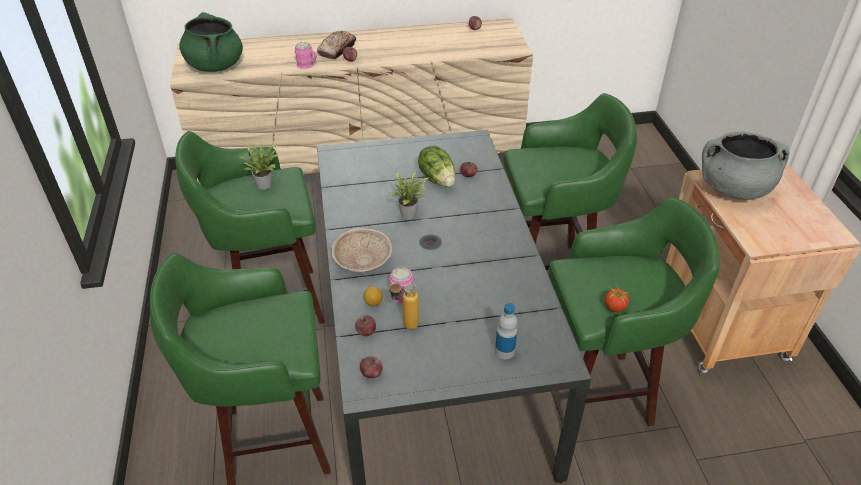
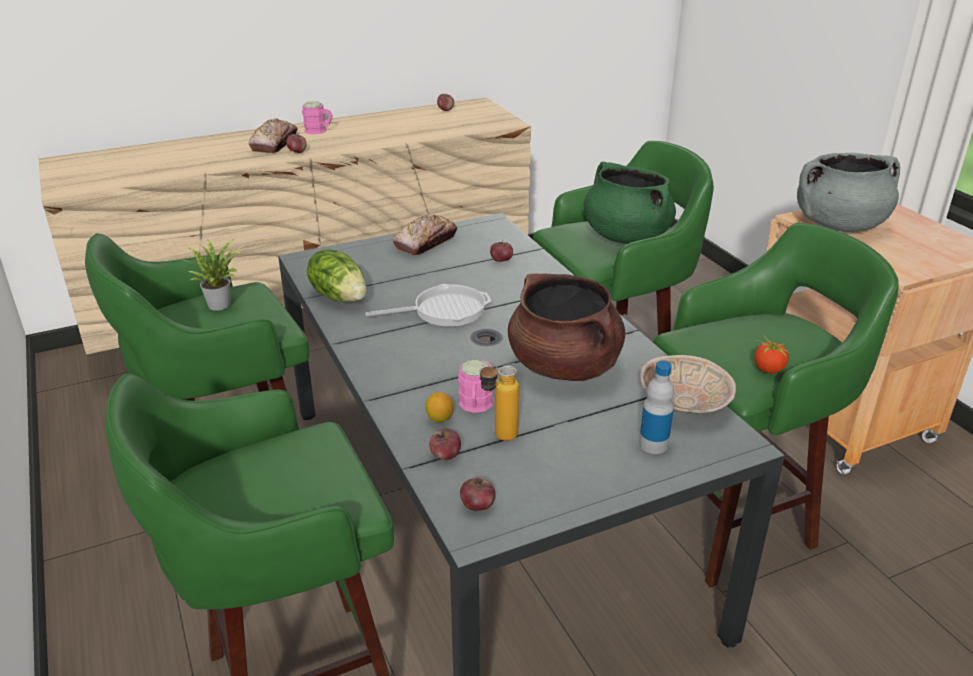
camera: 15 degrees left, 10 degrees down
(215, 65) = (104, 175): green cooking pot -> green cooking pot (625, 236)
(308, 65) = (240, 162): pink mug -> pink mug (319, 131)
(362, 262) = (401, 373): beige bowl -> beige bowl (684, 404)
(410, 214) = (444, 311): potted plant -> frying pan
(421, 149) = (425, 242): none -> bread
(438, 178) = (463, 269): lettuce -> lettuce (340, 296)
(473, 276) = (565, 366): none -> brown cooking pot

